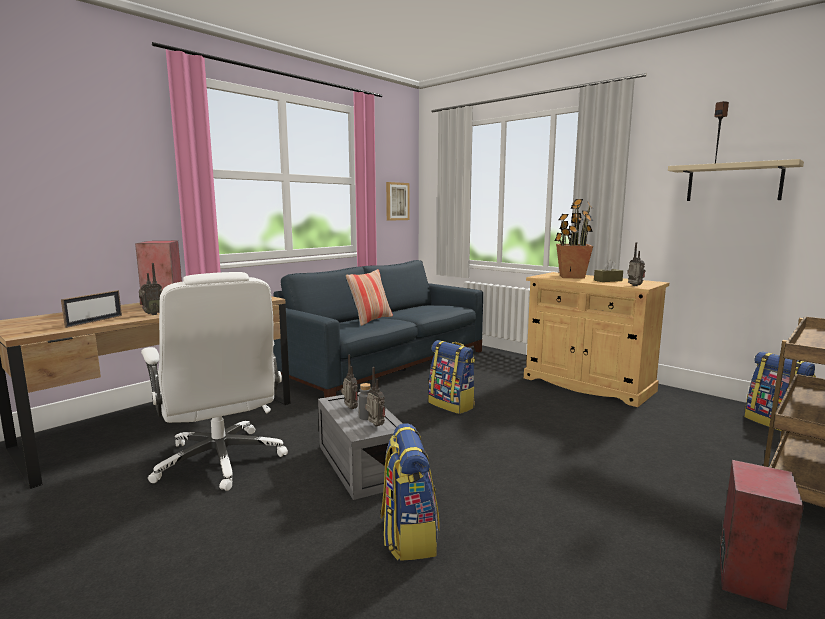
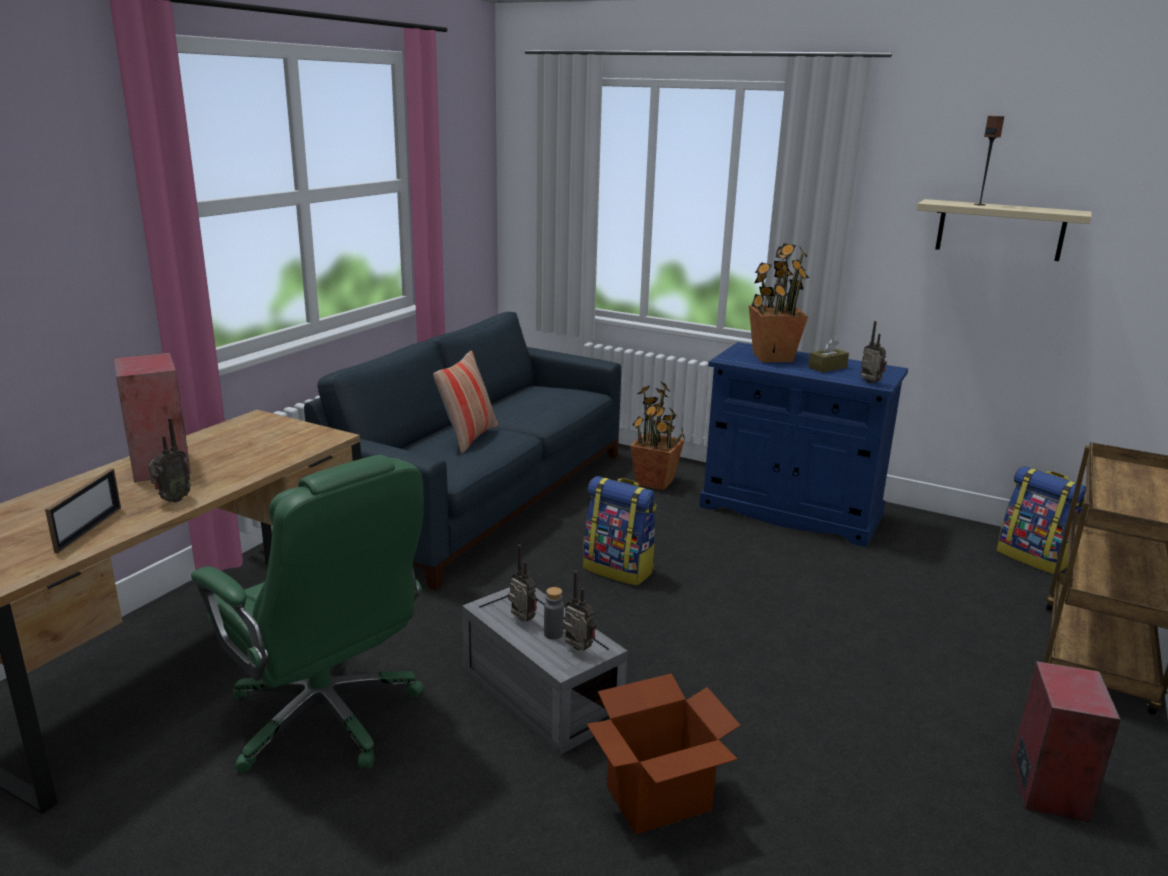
camera: 15 degrees left, 10 degrees up
(221, 461) = (326, 717): white office chair -> green office chair
(397, 201) = (467, 208): picture -> none
(408, 536) = (658, 799): backpack -> cardboard box
(499, 365) = (655, 482): none -> potted plant
(587, 384) = (790, 511): beige cabinet -> blue cabinet

